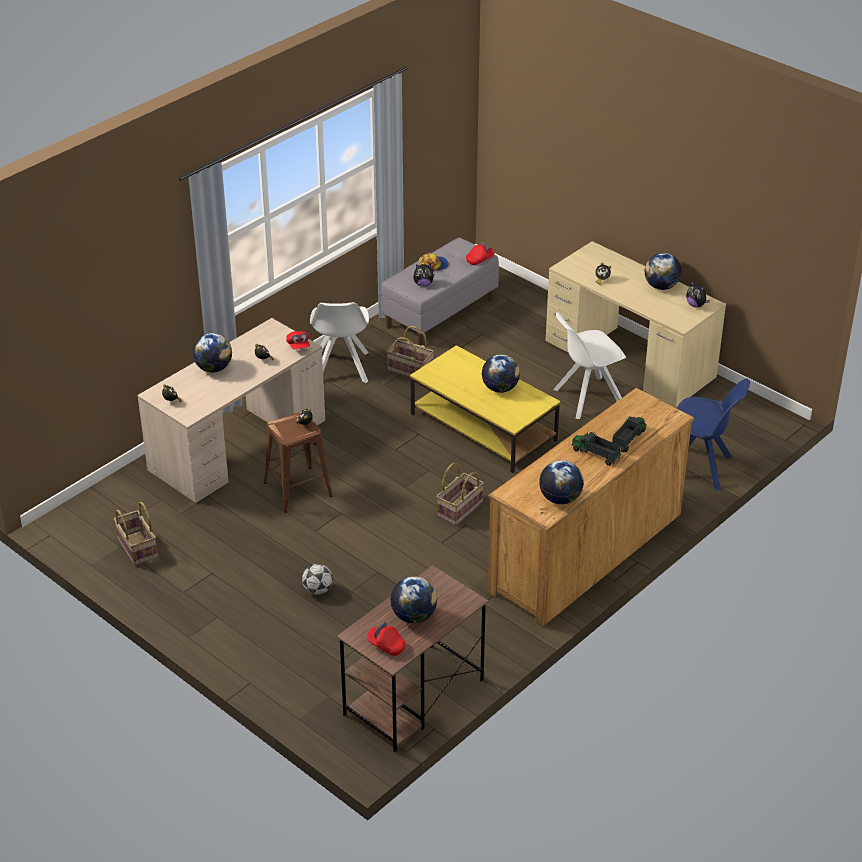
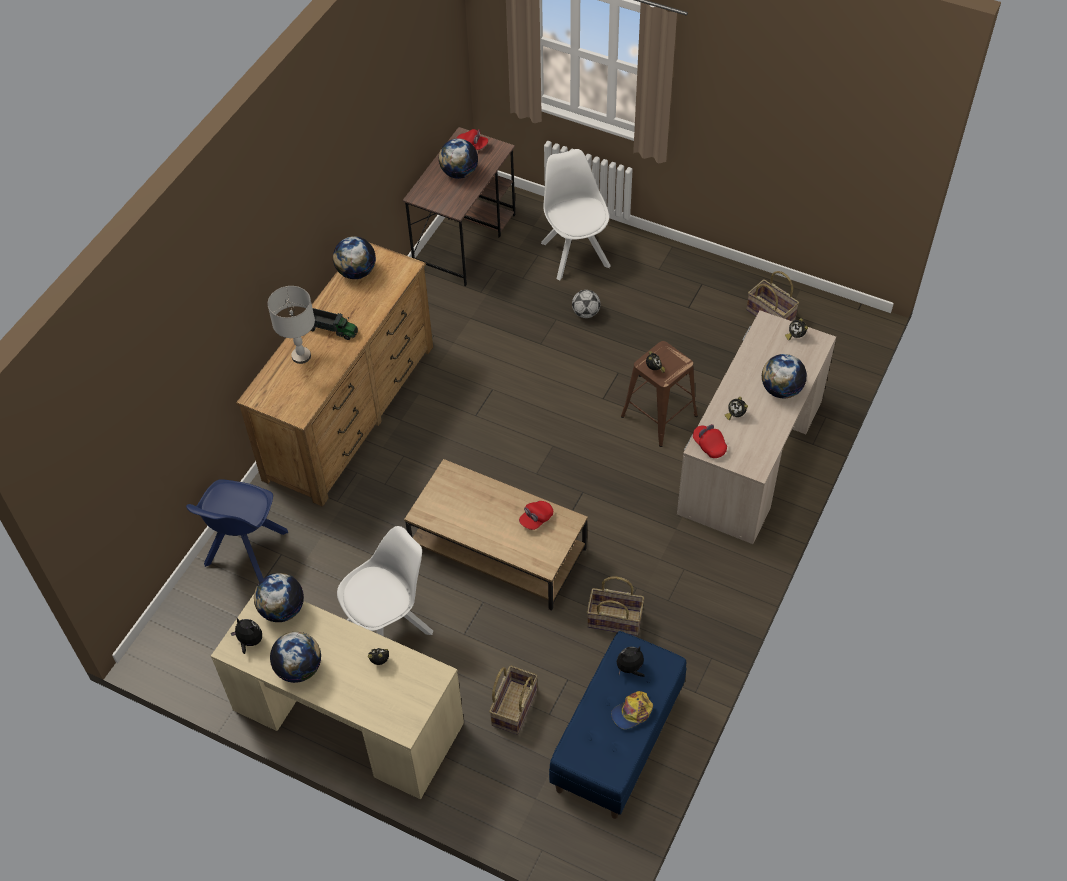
camera: 165 degrees right, 15 degrees up
(341, 369) = (697, 600): white chair -> white chair (574, 253)
(440, 313) = (618, 742): grey bench -> blue bench
(460, 510) = (487, 431): basket -> basket (513, 707)
(480, 260) = (572, 743): red cap -> red cap (536, 519)
(483, 427) = (498, 549): yellow coffee table -> brown coffee table
(500, 388) = (477, 520): globe -> globe (282, 609)
(628, 439) = (301, 356): toy truck -> grey table lamp
(700, 468) = (245, 550): blue chair -> blue chair turned 75 degrees counterclockwise

